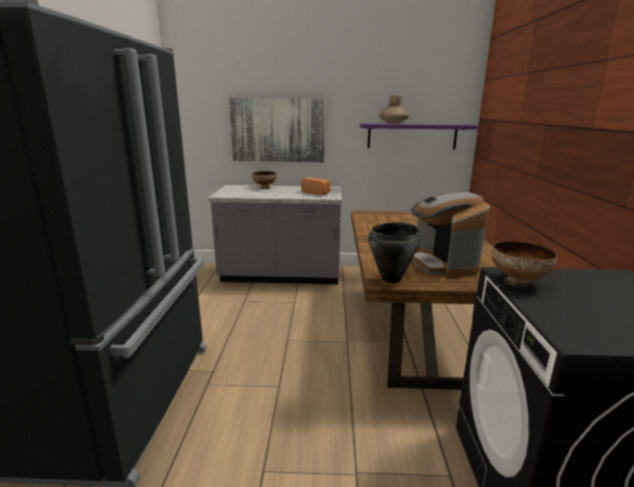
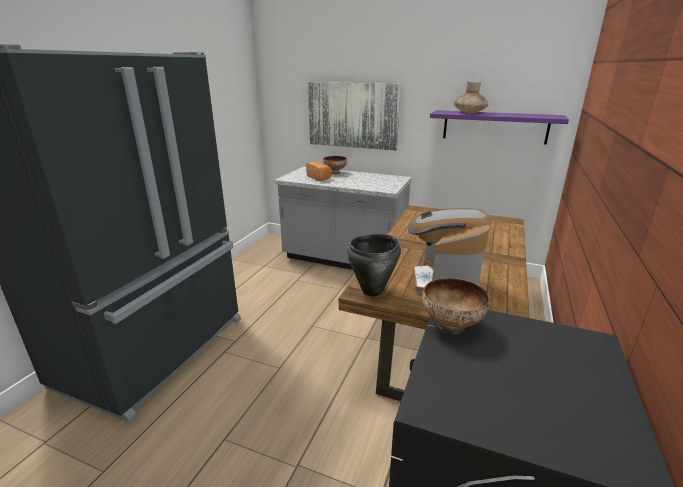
camera: 20 degrees right, 5 degrees up
(316, 193) = (378, 183): bread -> bread (319, 178)

